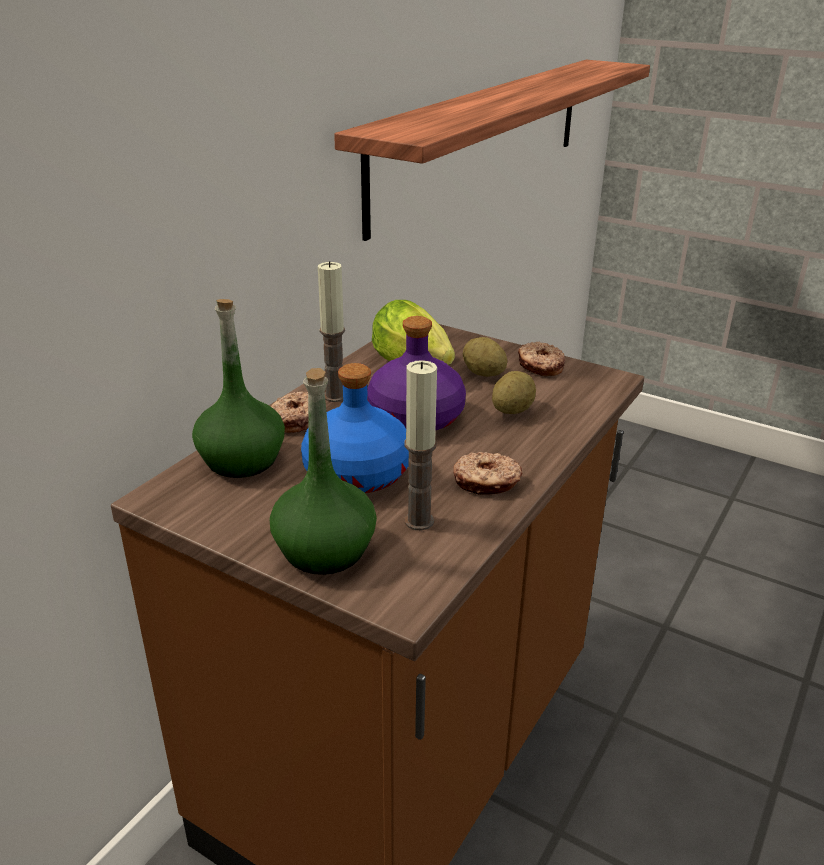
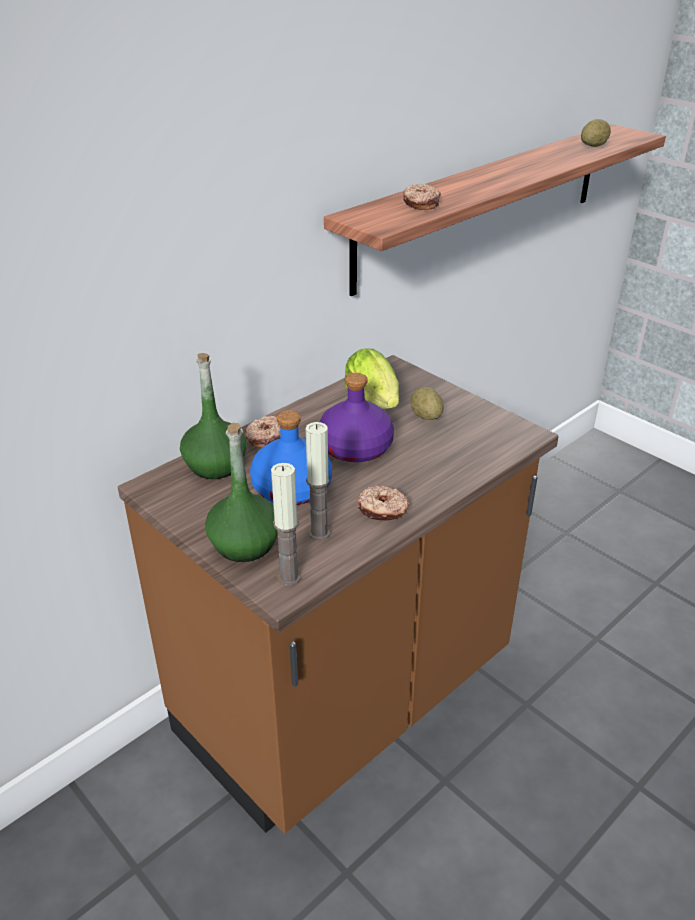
camera: 15 degrees right, 5 degrees up
(335, 396) = (303, 421): candle -> candle (289, 577)
(512, 410) = (432, 452): potato -> potato (593, 146)
(540, 366) = (475, 415): donut -> donut (420, 204)

